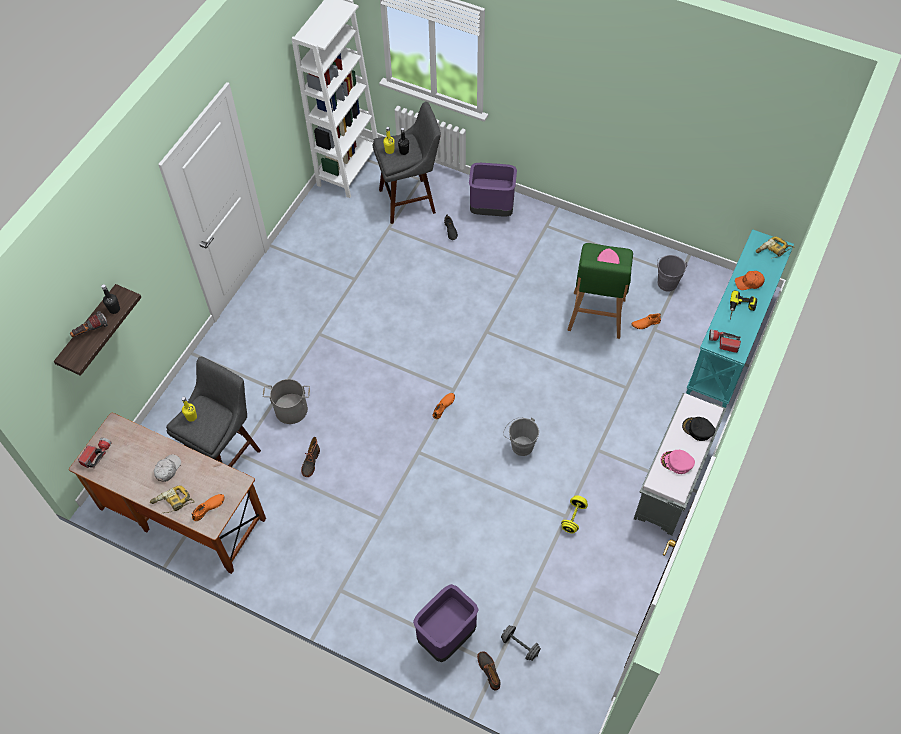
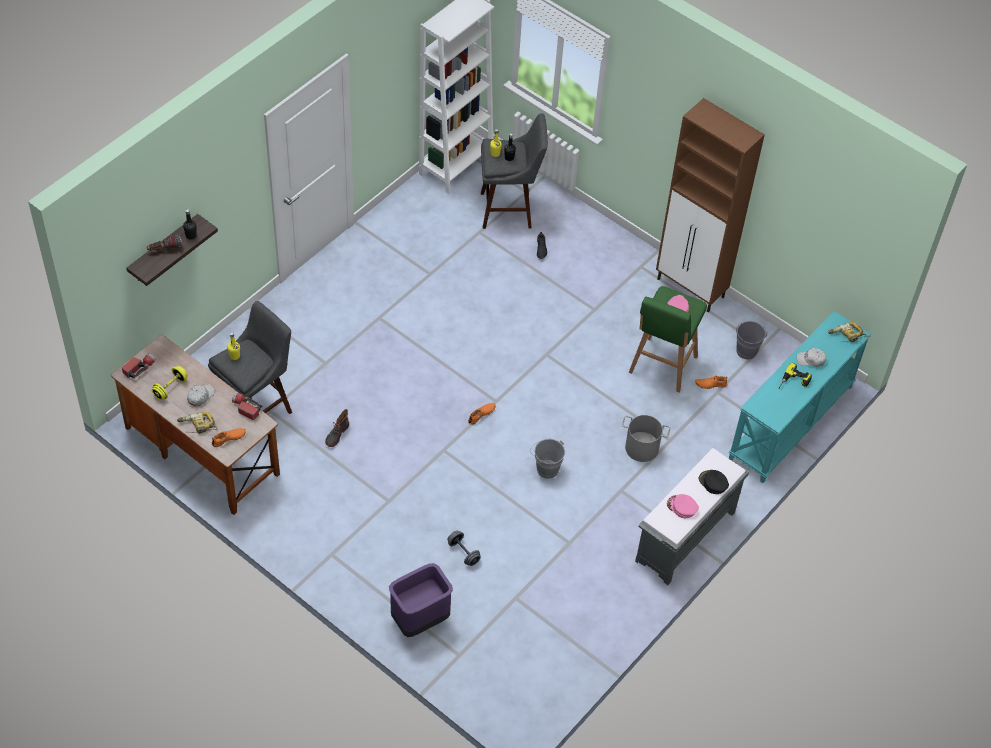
camera: 10 degrees right, 5 degrees down
(291, 410) = (331, 382): grey bucket -> grey bucket (641, 448)
(489, 671) = (451, 659): boot -> none
(492, 210) = (590, 238): purple trash can -> none
(520, 646) = (487, 645): grey dumbbell -> grey dumbbell (463, 553)
(573, 518) = (576, 546): yellow dumbbell -> yellow dumbbell (170, 388)
(598, 236) = (691, 288): none -> brown cabinet
(723, 343) = (764, 409): flashlight -> flashlight (246, 408)
(749, 283) = (811, 360): orange cap -> white cap

